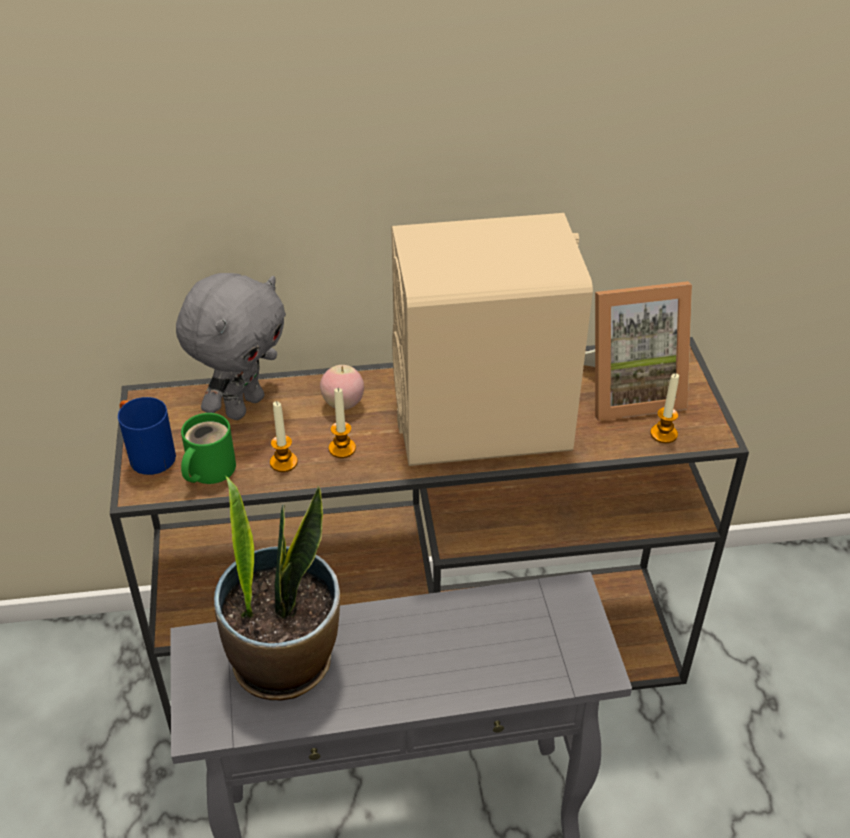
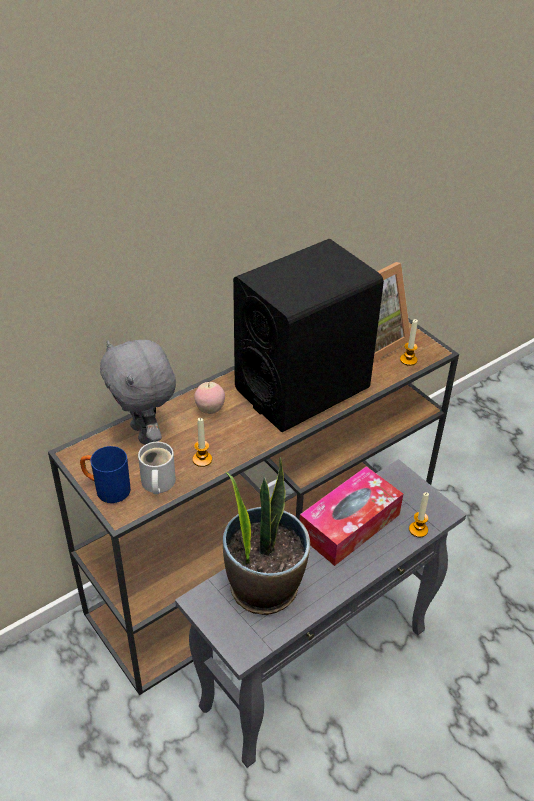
camera: 30 degrees left, 0 degrees up
(207, 470) = (156, 483): green mug -> white mug
(243, 405) = (145, 434): grey plush toy -> grey plush toy turned 150 degrees clockwise
(342, 448) = (232, 437): candle -> candle (418, 530)
(454, 631) = (349, 525): none -> tissue box
(482, 420) = (302, 388): beige speaker -> black speaker

